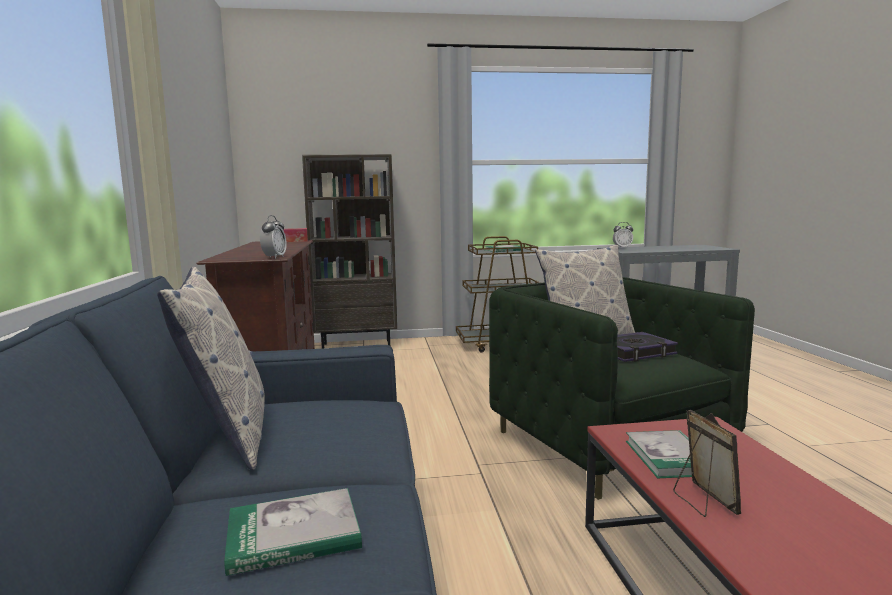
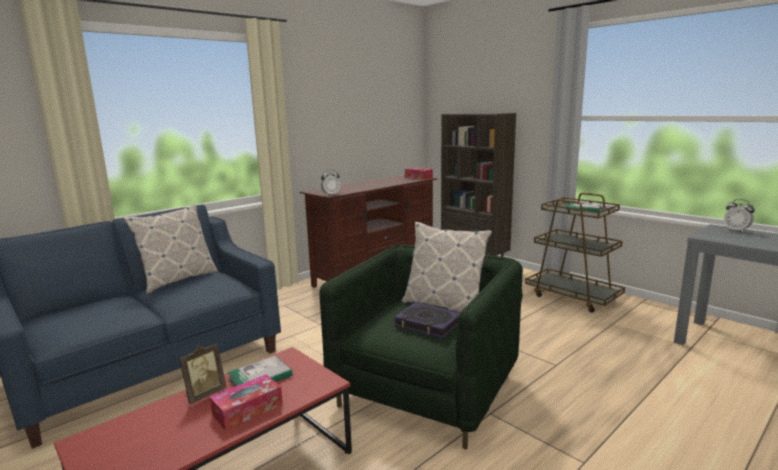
camera: 55 degrees right, 5 degrees up
(293, 535) = (96, 314): book -> none
(766, 478) = (248, 409): none -> tissue box

